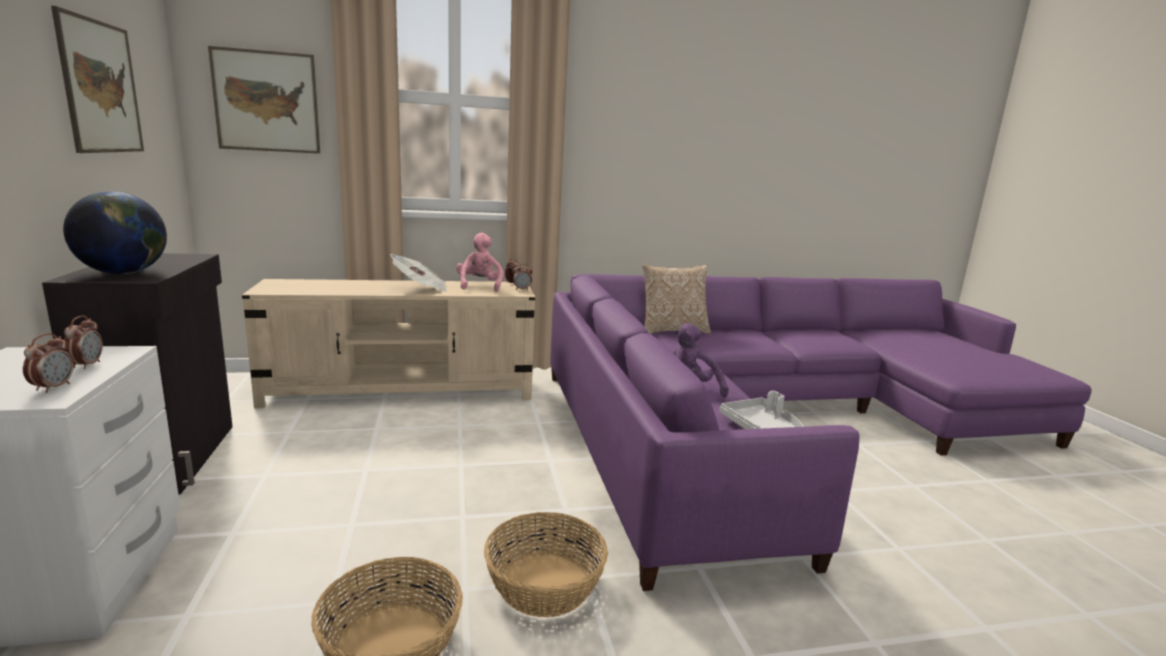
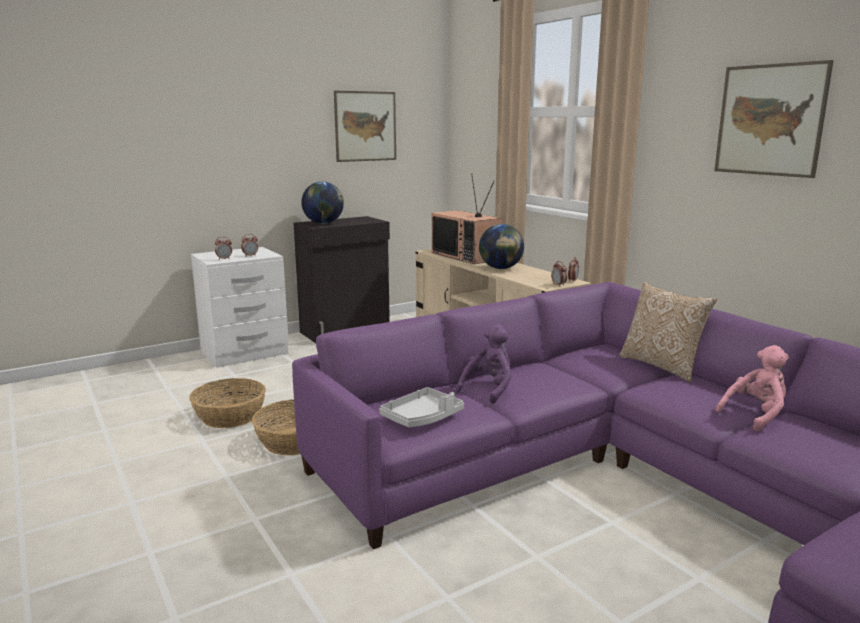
camera: 70 degrees right, 0 degrees up
(266, 102) = (478, 124): picture -> picture (769, 120)
(334, 286) = (467, 256): none -> television
(421, 288) = (501, 268): newspaper -> globe
(479, 286) = (541, 276): pink plush toy -> pink plush toy (755, 415)

